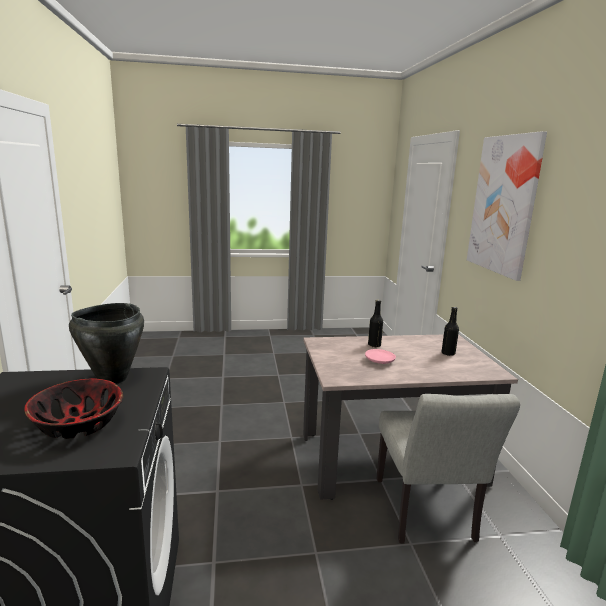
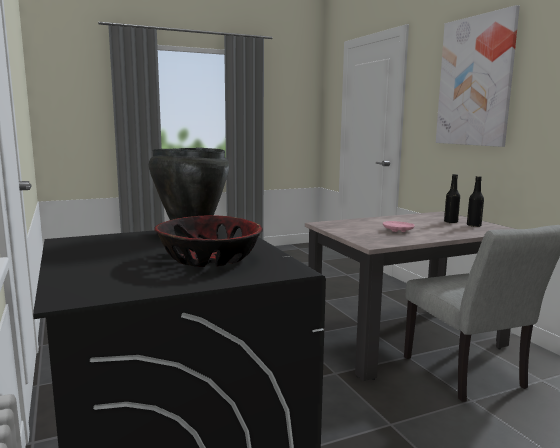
camera: 15 degrees left, 5 degrees down
(374, 345) = (379, 222): black bottle -> black bottle (474, 225)

